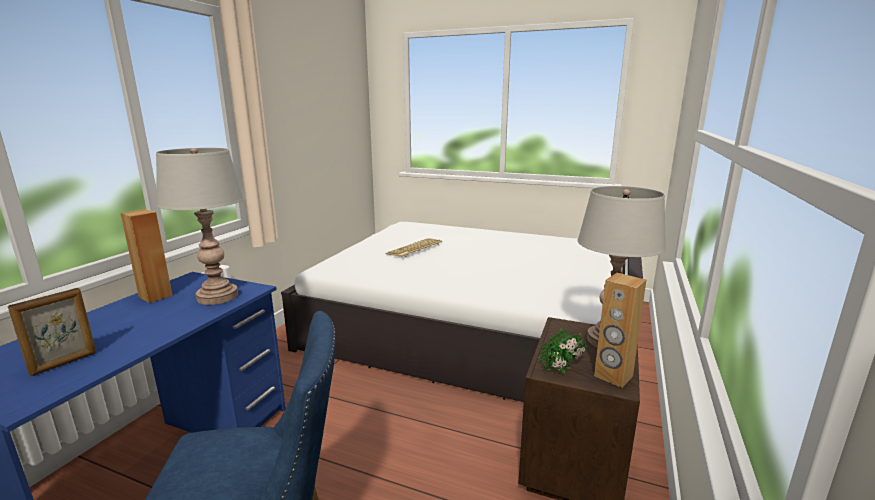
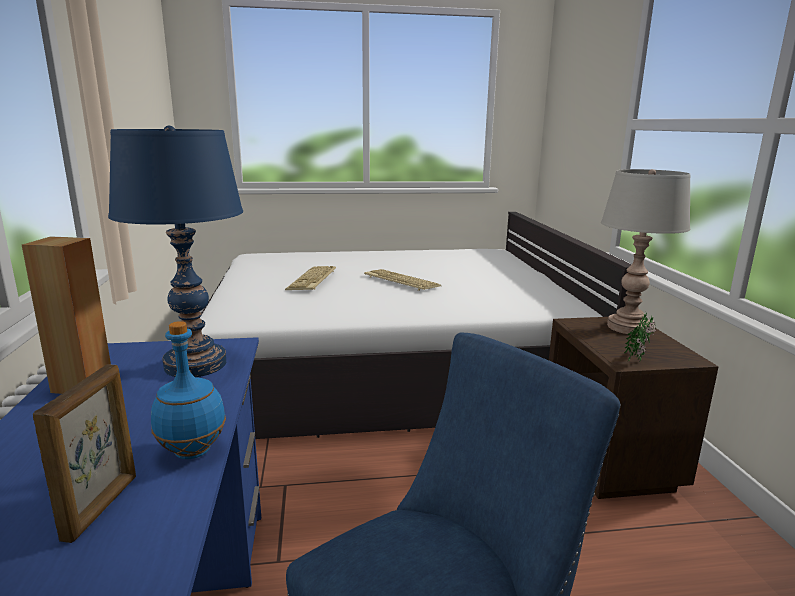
camera: 30 degrees left, 0 degrees up
(135, 348) = (192, 452): none -> blue bottle
(217, 297) = (195, 365): grey table lamp -> blue table lamp
(477, 260) = (400, 281): none -> keyboard
(613, 376) = (674, 353): brown speaker -> none

